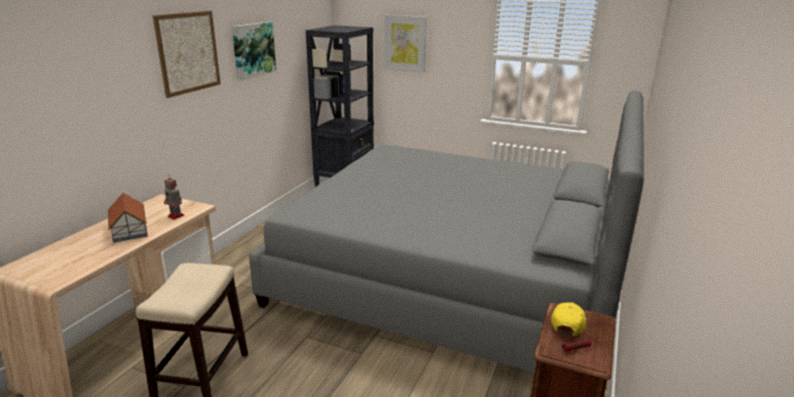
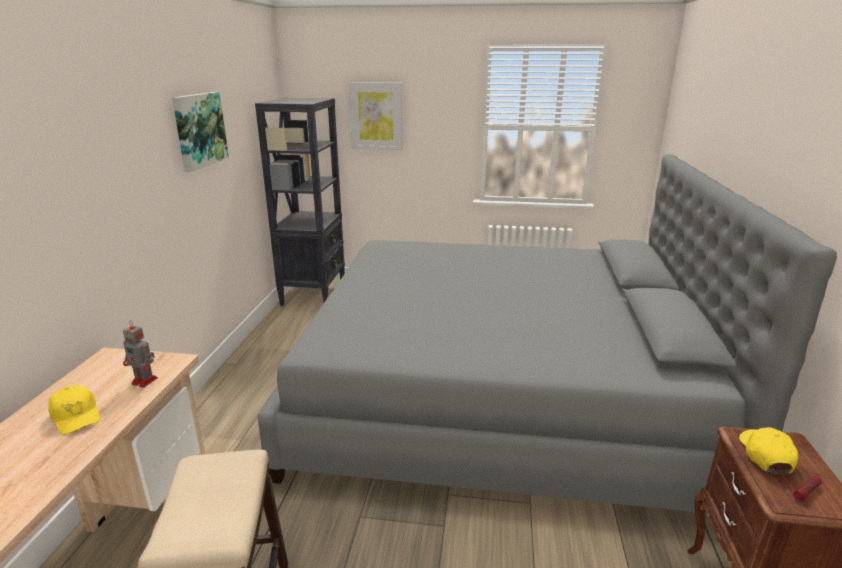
camera: 15 degrees left, 0 degrees up
(130, 229) = (76, 416): toy house -> yellow cap
(188, 51) = (119, 134): picture -> none

